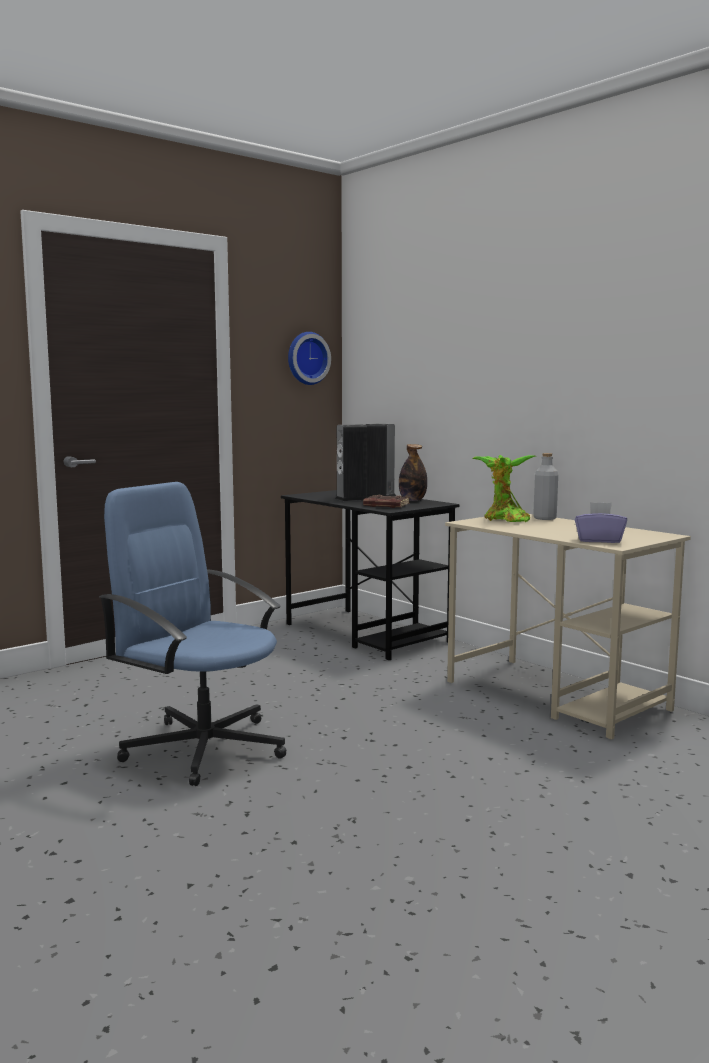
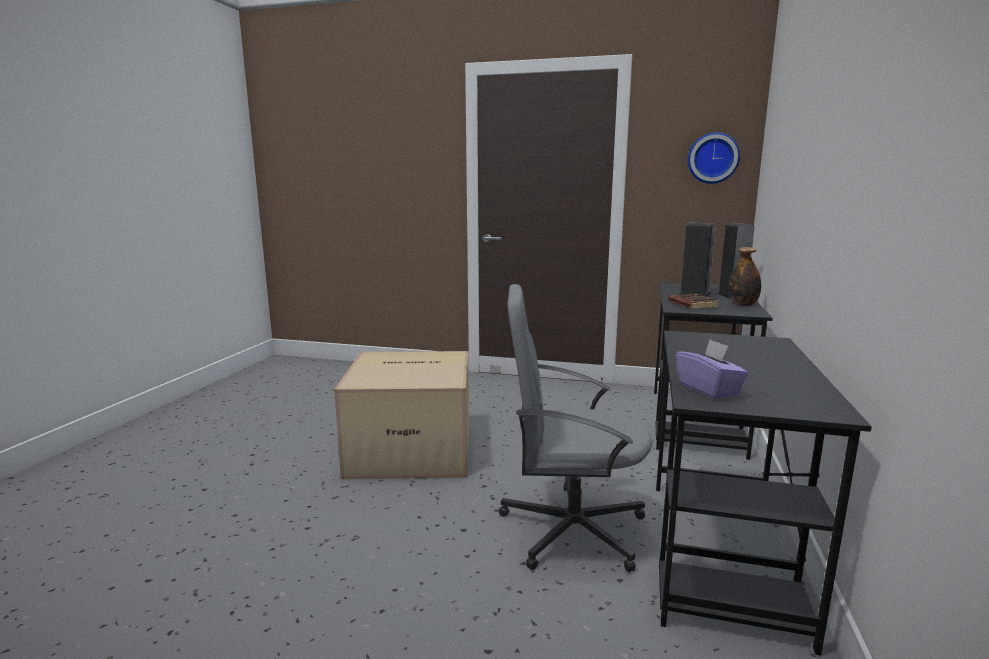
camera: 55 degrees right, 5 degrees up
(203, 747) = (413, 448): blue office chair -> cardboard box
(464, 727) = (570, 529): none -> grey office chair
(504, 520) = (727, 342): potted plant -> none
(544, 518) = (782, 351): grey bottle -> none
(556, 696) = (721, 555): beige desk -> black desk

